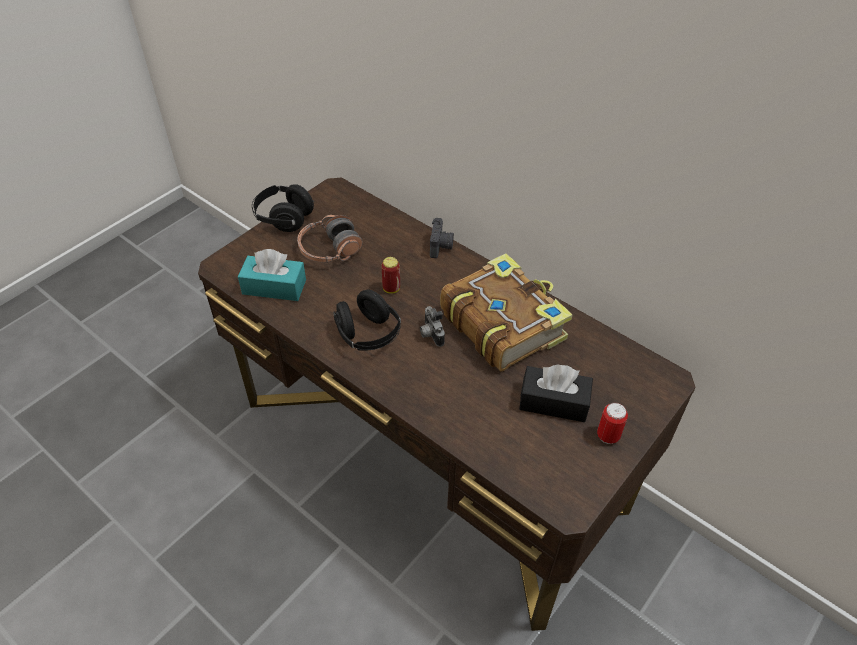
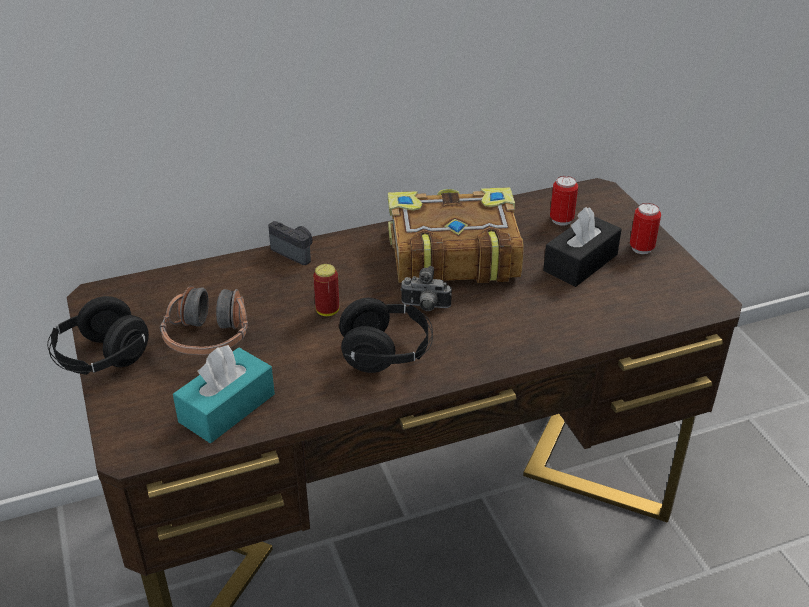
camera: 60 degrees left, 10 degrees down
(603, 370) = (561, 220): none -> can

